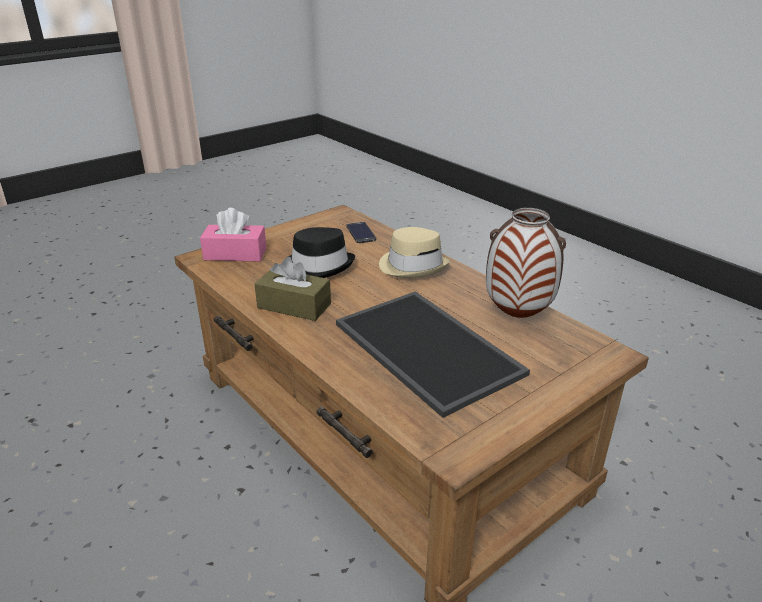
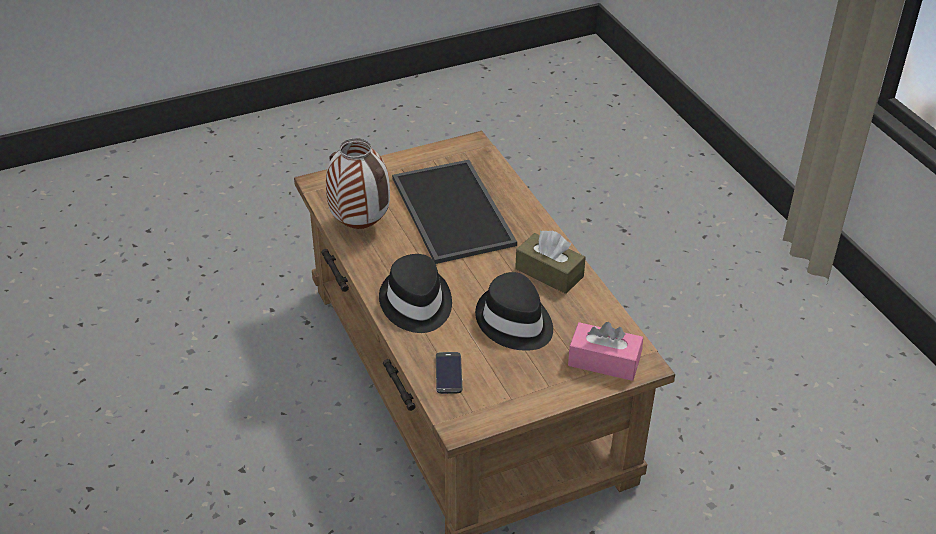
camera: 165 degrees left, 10 degrees up
(413, 266) = (415, 303): beige hat -> black hat

